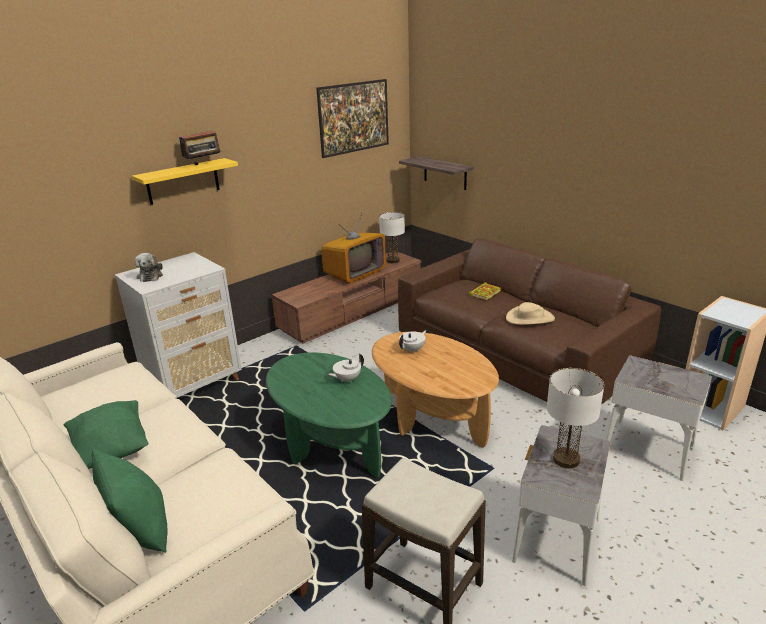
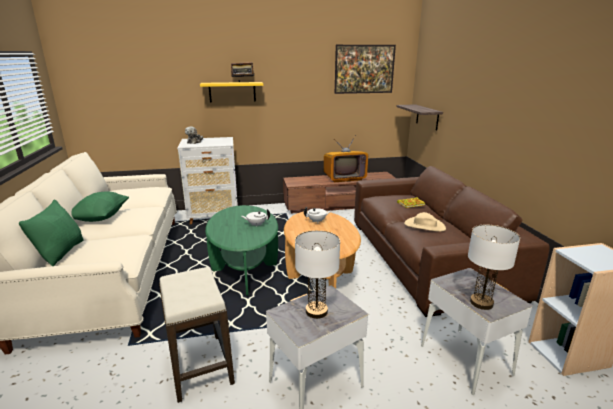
camera: 30 degrees right, 5 degrees down
(392, 261) = (378, 176): table lamp -> table lamp (481, 303)

